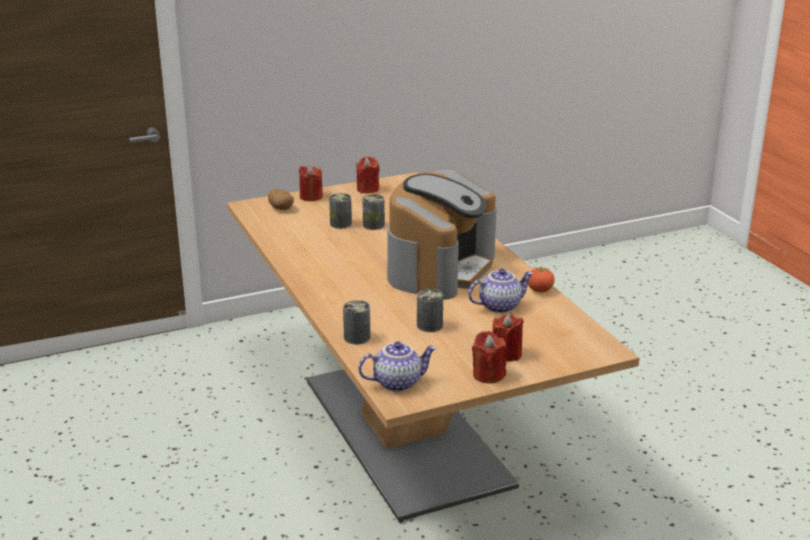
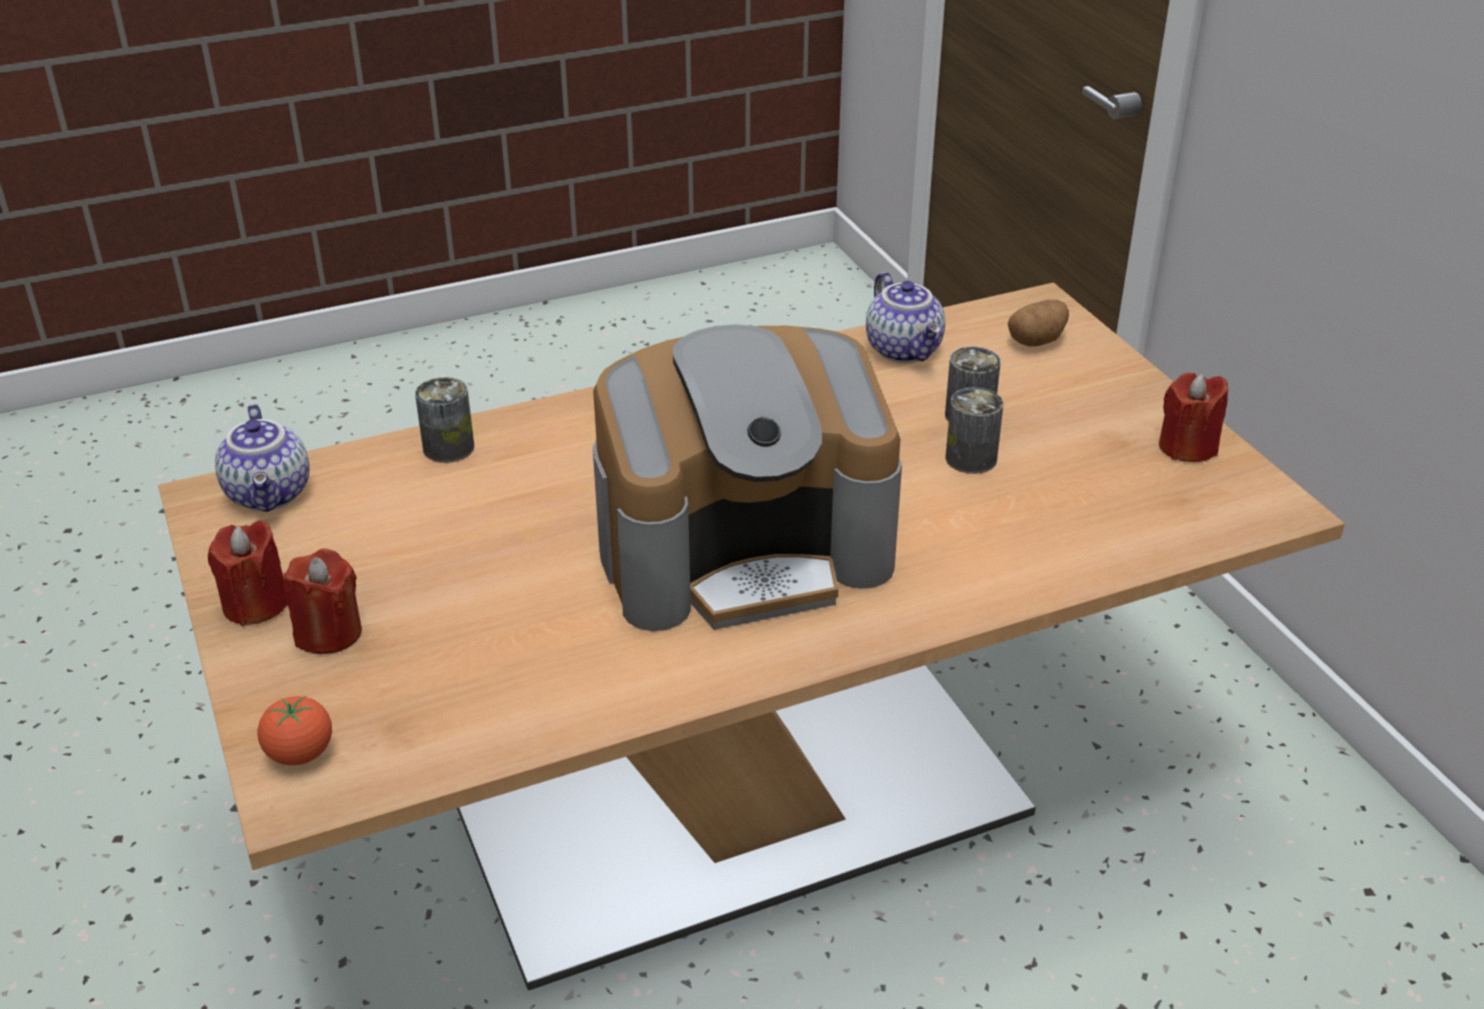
camera: 90 degrees right, 10 degrees up
(311, 197) = (1113, 373): red candle -> none
(429, 325) = (476, 533): can -> none
(440, 268) = (744, 551): coffee machine -> coffee machine turned 45 degrees counterclockwise
(499, 306) = (548, 634): teapot -> teapot (905, 350)
(539, 291) = (617, 706): tomato -> tomato (300, 754)

